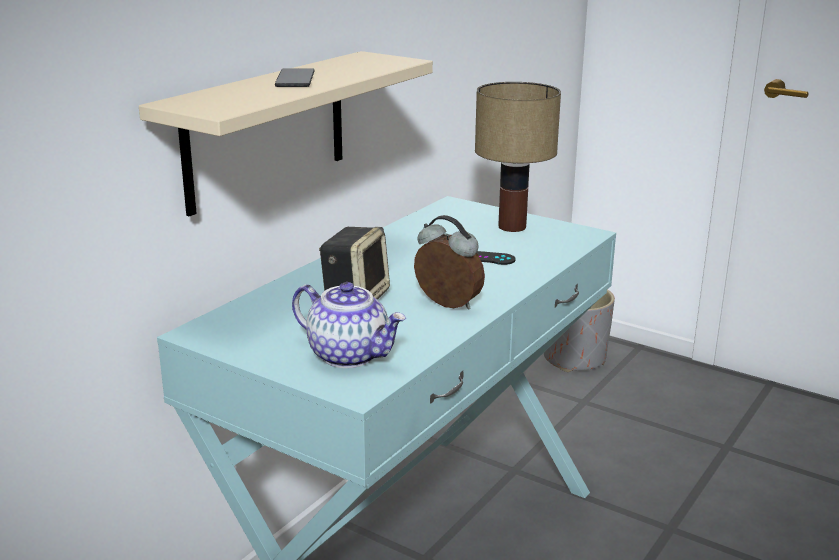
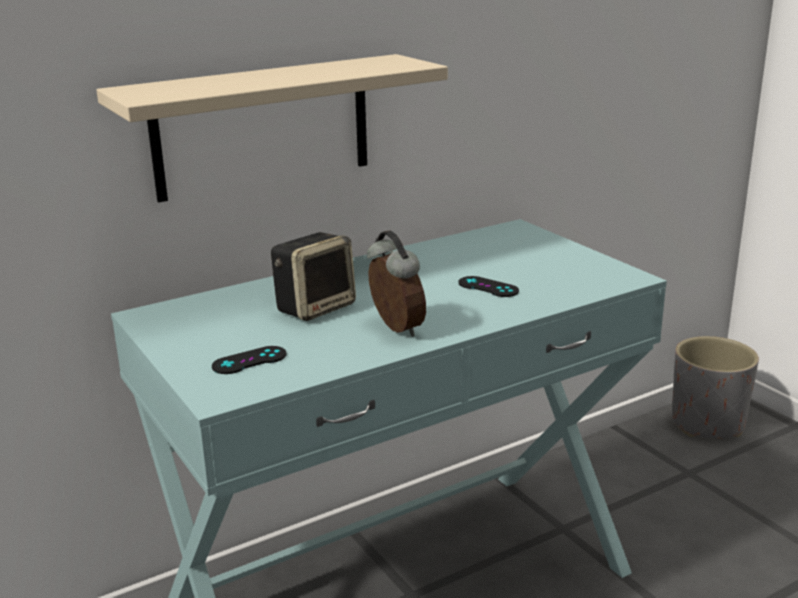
camera: 25 degrees right, 0 degrees up
(295, 79) = (273, 76): phone -> none
(350, 355) = (249, 360): teapot -> black game controller
(513, 227) = (553, 260): table lamp -> none

